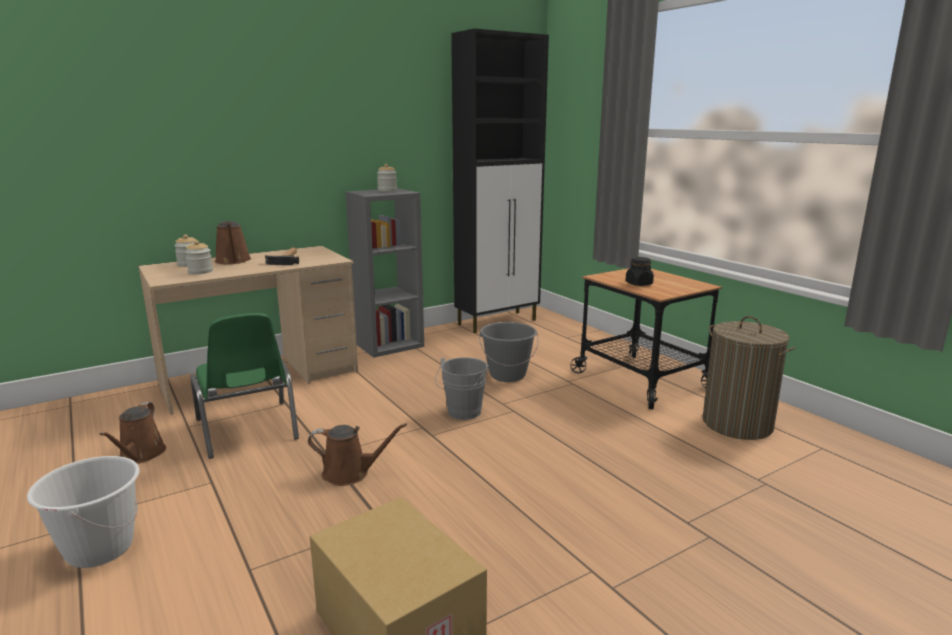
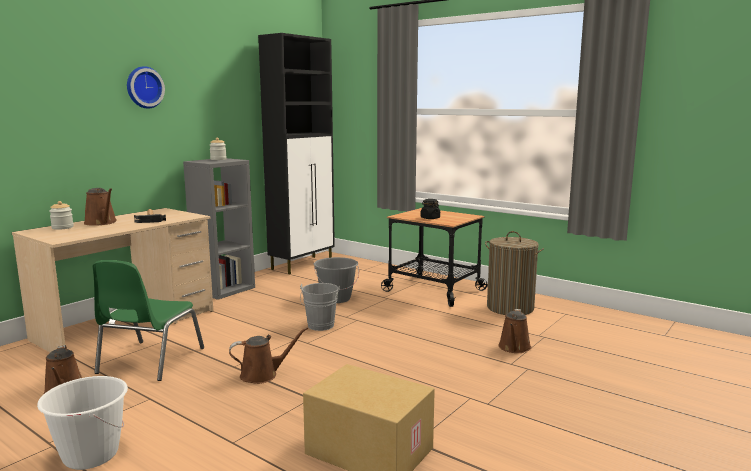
camera: 20 degrees left, 5 degrees down
(200, 271) = (83, 231): jar -> none
(247, 430) = (149, 361): green chair -> green chair turned 60 degrees clockwise
(297, 102) = (144, 87): none -> wall clock
(707, 495) = (514, 348): none -> brown watering can

